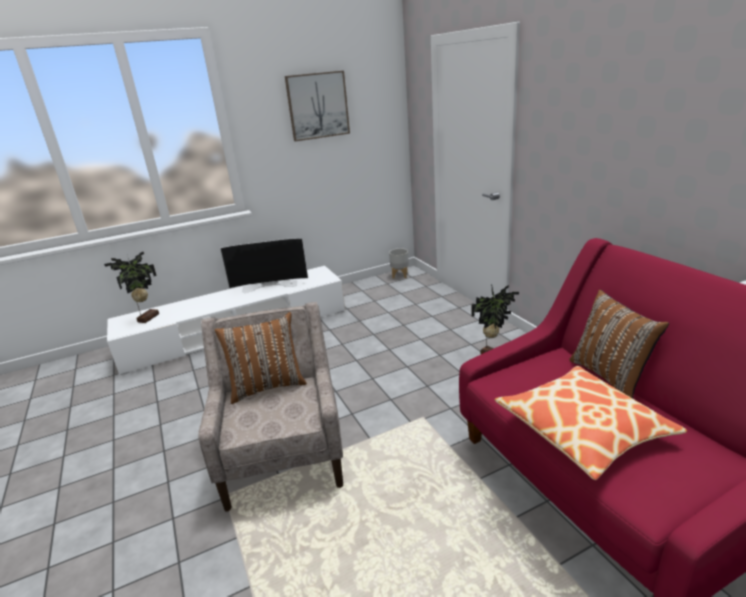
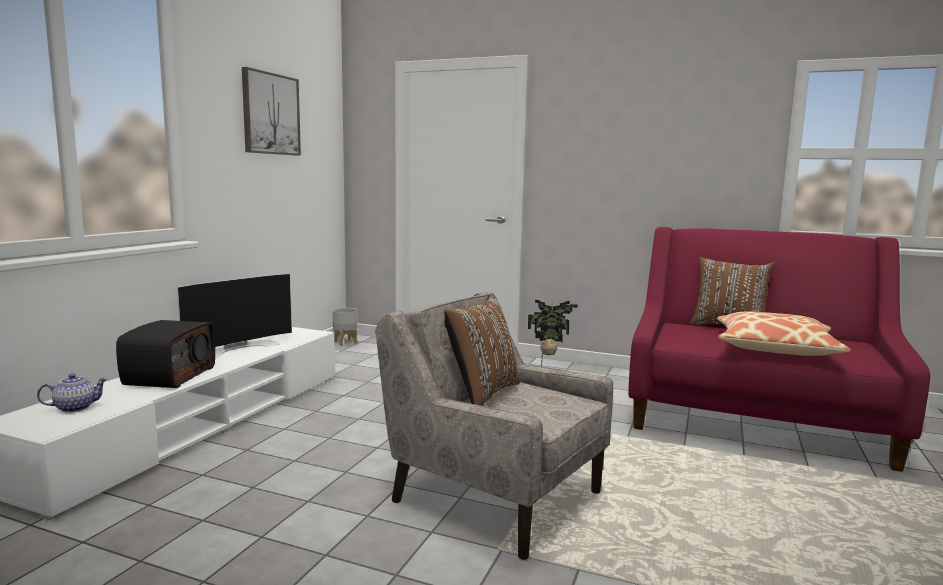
camera: 45 degrees left, 15 degrees down
(147, 318) = (74, 408): potted plant -> teapot
(209, 303) = (169, 376): none -> radio

